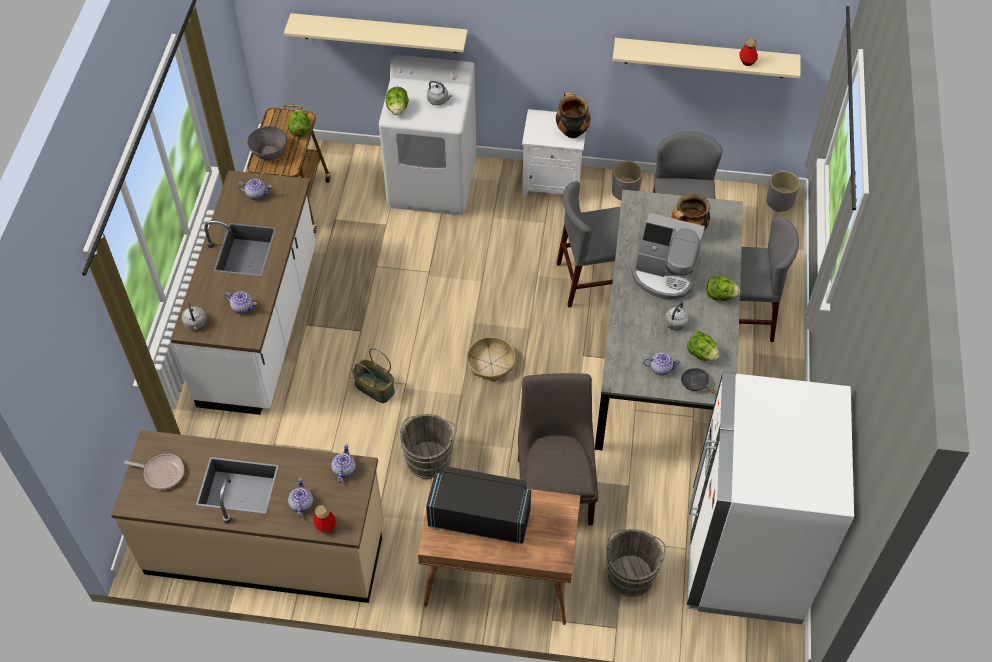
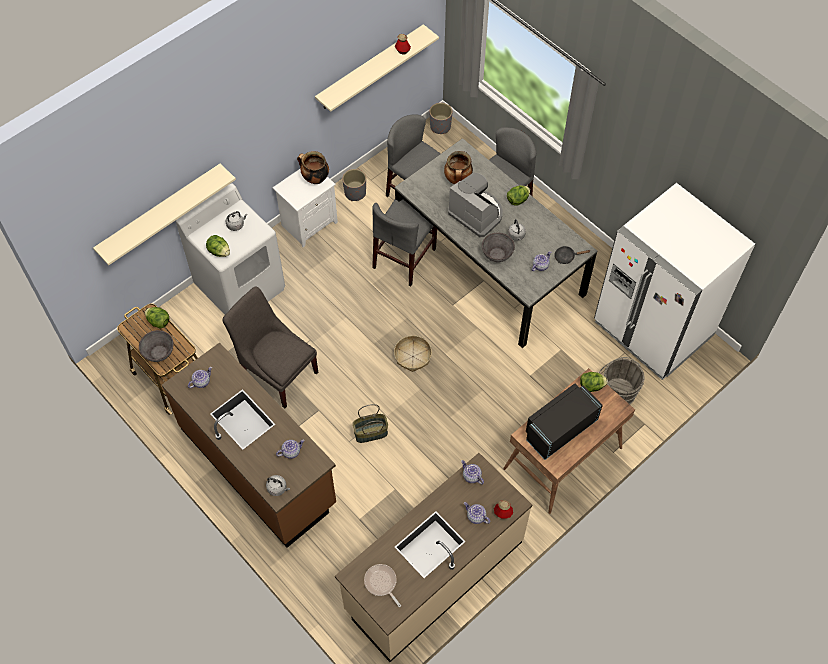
camera: 50 degrees left, 5 degrees up
(162, 473) = (381, 583): frying pan -> frying pan turned 90 degrees counterclockwise
(261, 327) = (259, 466): white counter -> brown counter
(429, 457) = (449, 438): grey bucket -> none
(555, 486) = (529, 386): grey chair -> grey chair (277, 372)
(634, 322) = (497, 254): none -> grey bowl
(664, 274) = (477, 214): coffee machine -> coffee machine turned 105 degrees counterclockwise
(701, 354) = (548, 239): lettuce -> lettuce (591, 386)

